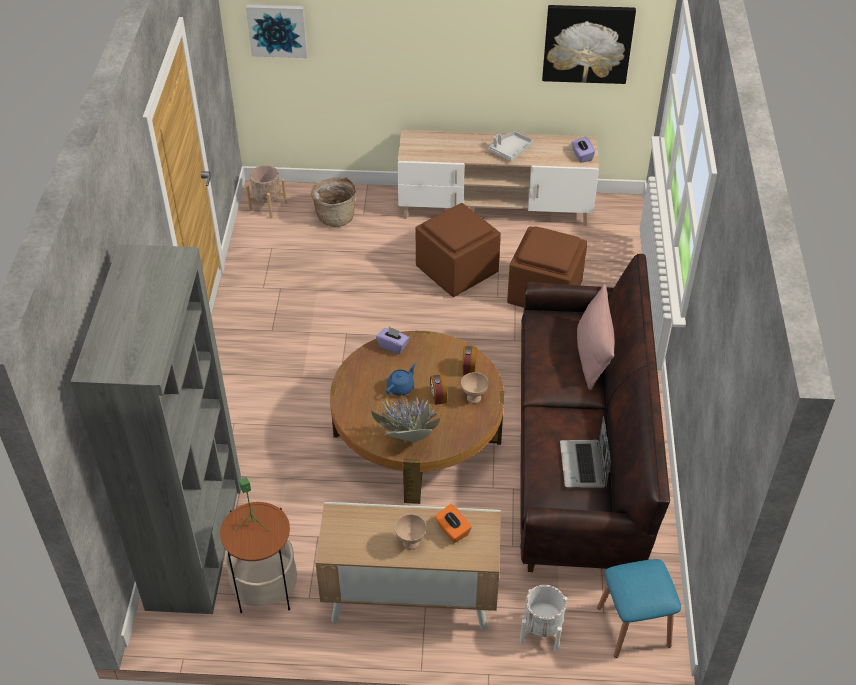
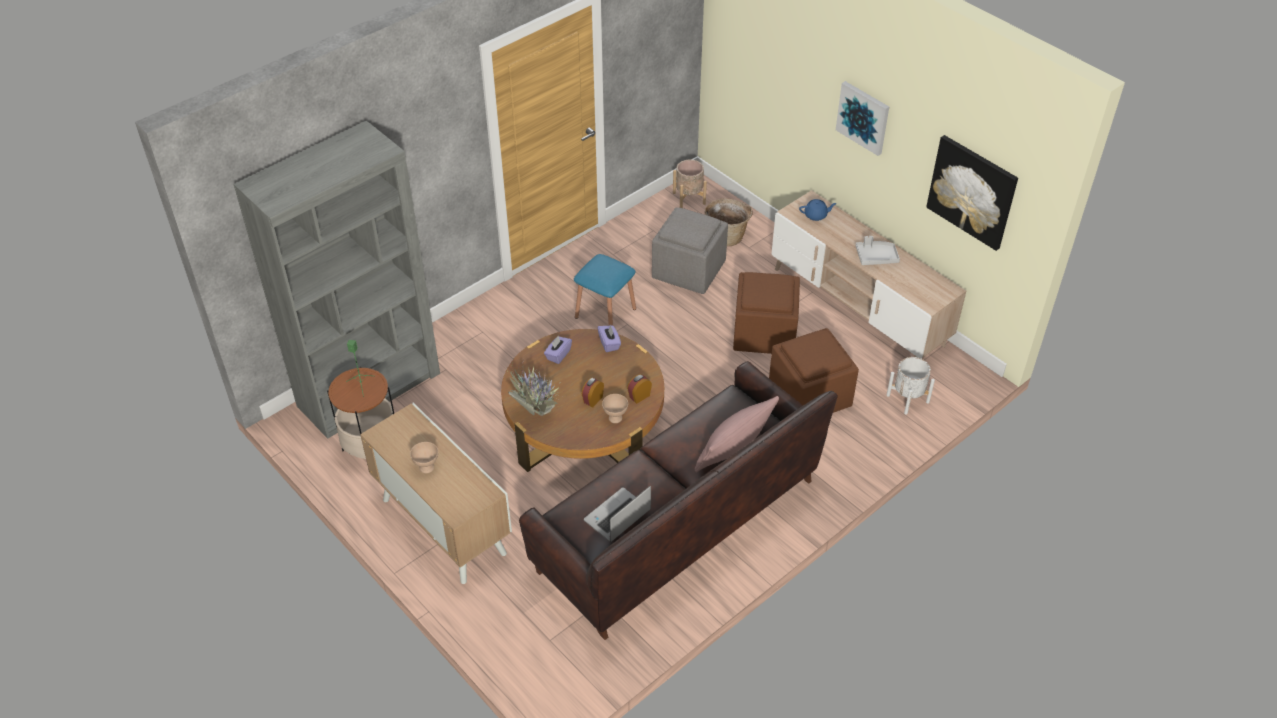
camera: 45 degrees right, 0 degrees up
(277, 30) = (738, 47): picture -> picture (863, 117)
(339, 260) = (688, 270): none -> grey ottoman
(401, 387) = (577, 375): blue teapot -> blue teapot (816, 215)
(452, 530) = (460, 481): orange tissue box -> none
(542, 631) = (495, 616): white planter -> white planter (908, 399)
(582, 156) = (930, 298): purple tissue box -> purple tissue box (558, 355)
(633, 626) = (557, 666): blue stool -> blue stool (605, 313)

